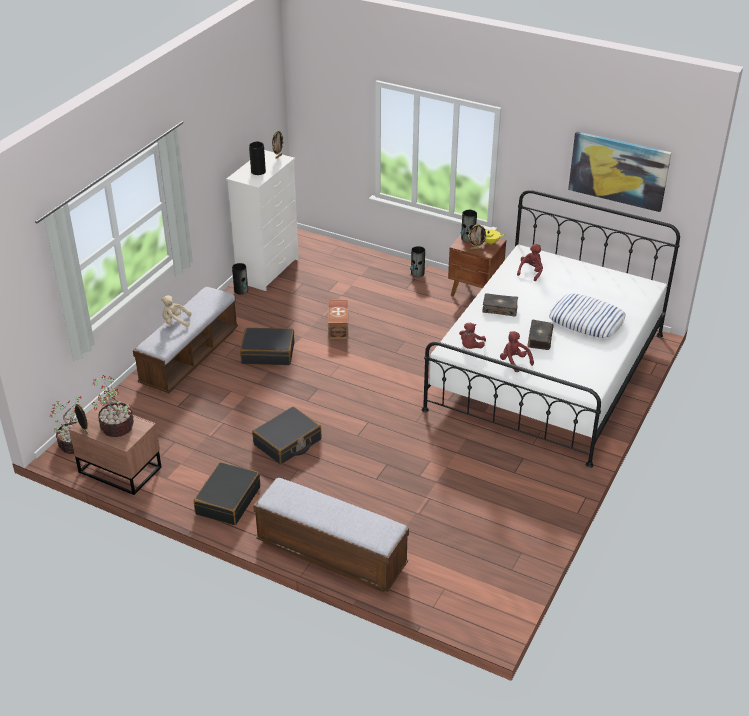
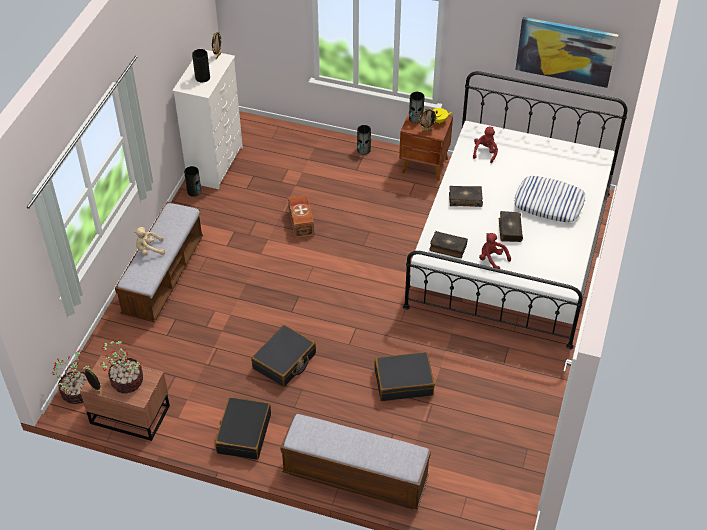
camera: 10 degrees left, 10 degrees up
(268, 353) = (240, 262): black suitcase -> black suitcase (403, 382)
(471, 347) = (448, 247): red plush toy -> book

